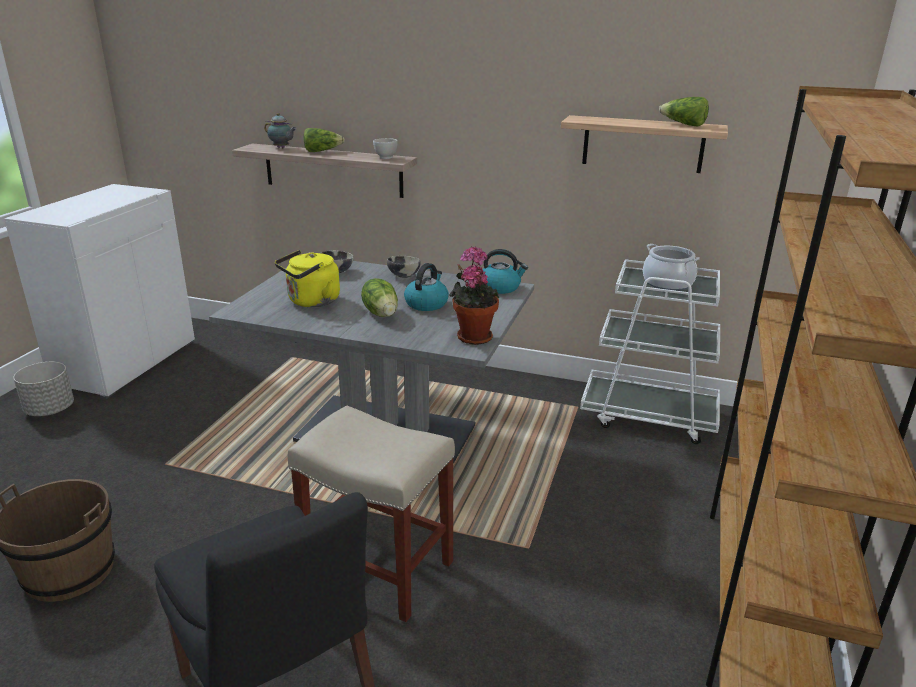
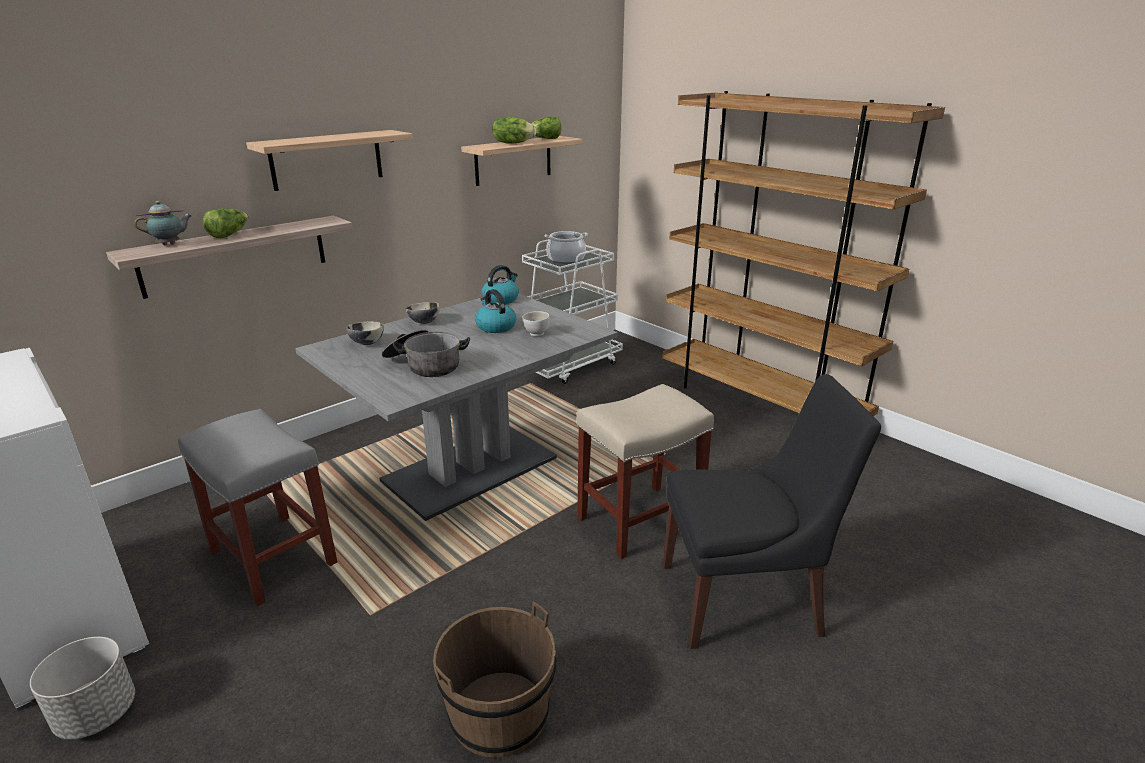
camera: 60 degrees left, 0 degrees up
(213, 397) = (271, 557): none -> grey stool
(311, 302) = (424, 365): yellow kettle -> cooking pot
(381, 313) = (491, 344): lettuce -> lettuce (513, 143)
(385, 158) = (313, 222): white bowl -> white bowl (536, 334)
(418, 104) = (327, 159): none -> shelf
(473, 336) = (574, 326): potted plant -> none

